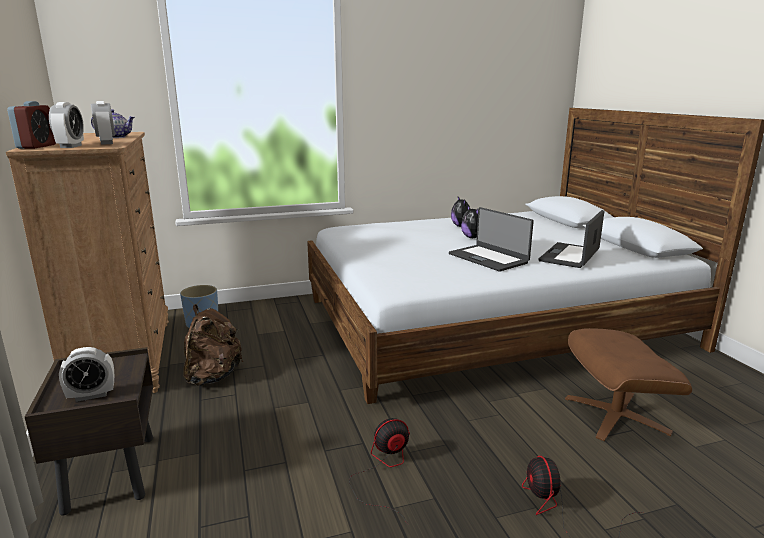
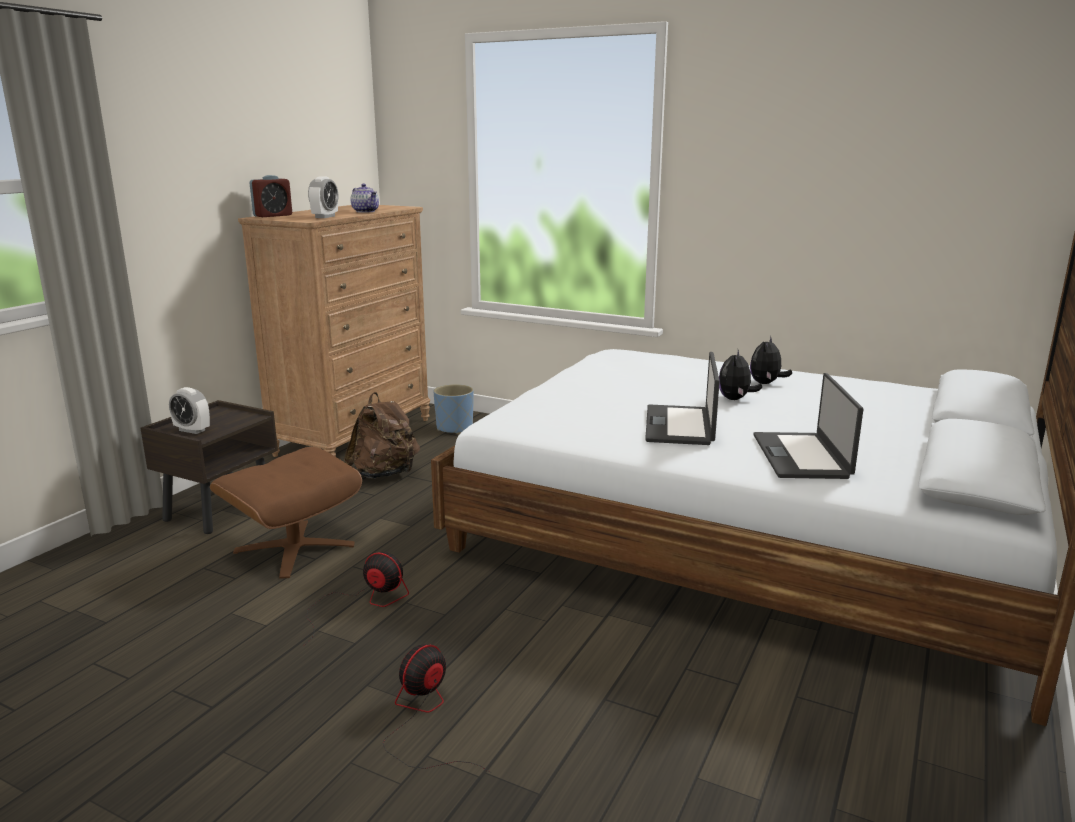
camera: 45 degrees right, 0 degrees up
(71, 146) = (288, 218): alarm clock -> none
(570, 256) = (802, 456): laptop -> laptop turned 75 degrees counterclockwise
(615, 415) = (673, 693): brown ottoman -> brown ottoman (294, 548)

